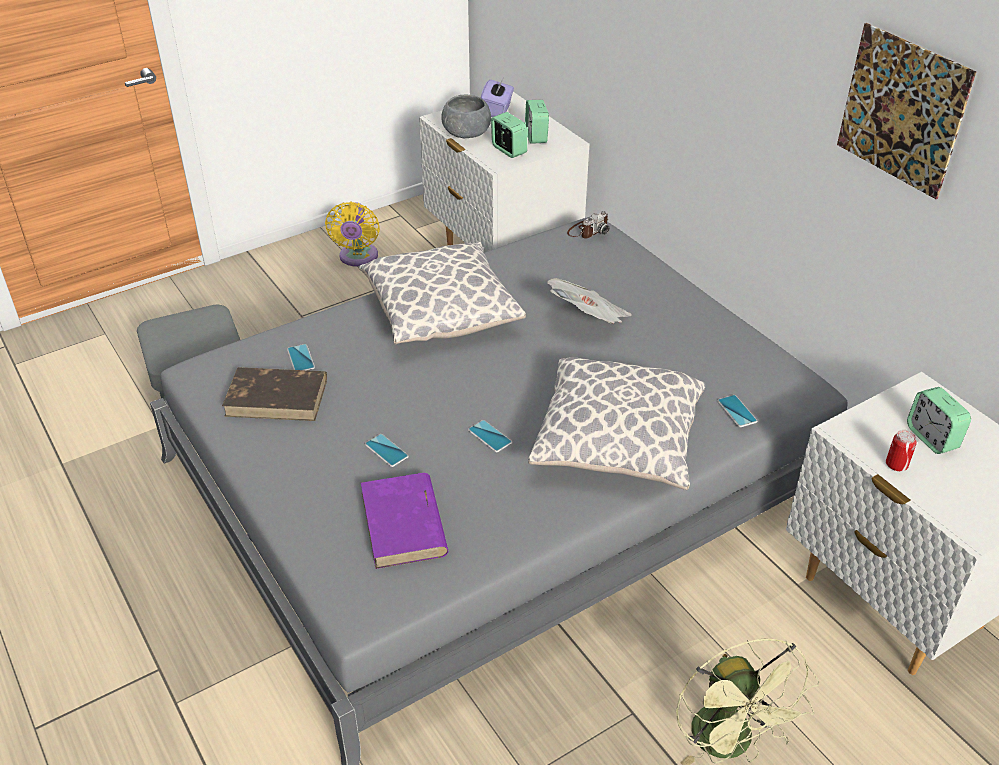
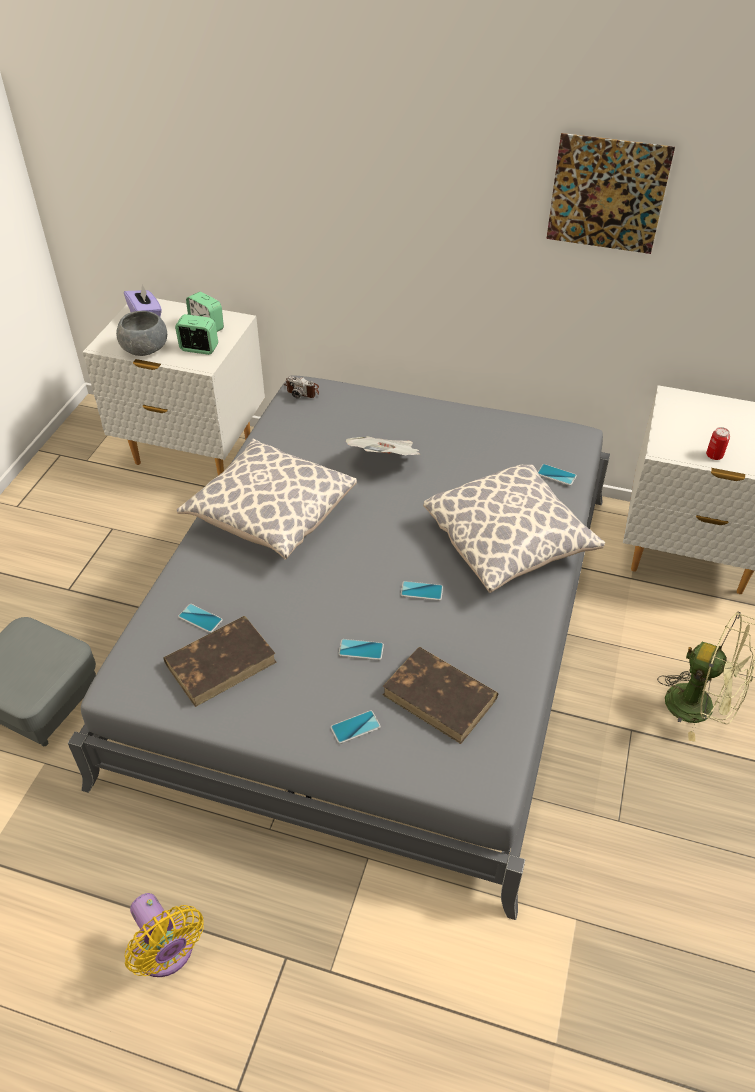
camera: 40 degrees left, 5 degrees up
(313, 503) = (355, 727): none -> phone
(358, 258) = (63, 511): yellow fan -> yellow fan (167, 953)
(404, 525) = (440, 697): purple book -> brown book
(588, 231) = (303, 390): camera -> camera turned 105 degrees clockwise
(932, 438) = (711, 426): alarm clock -> none

